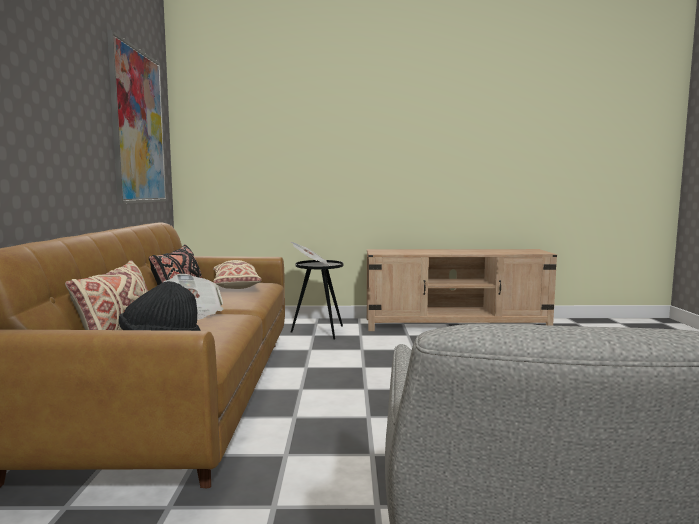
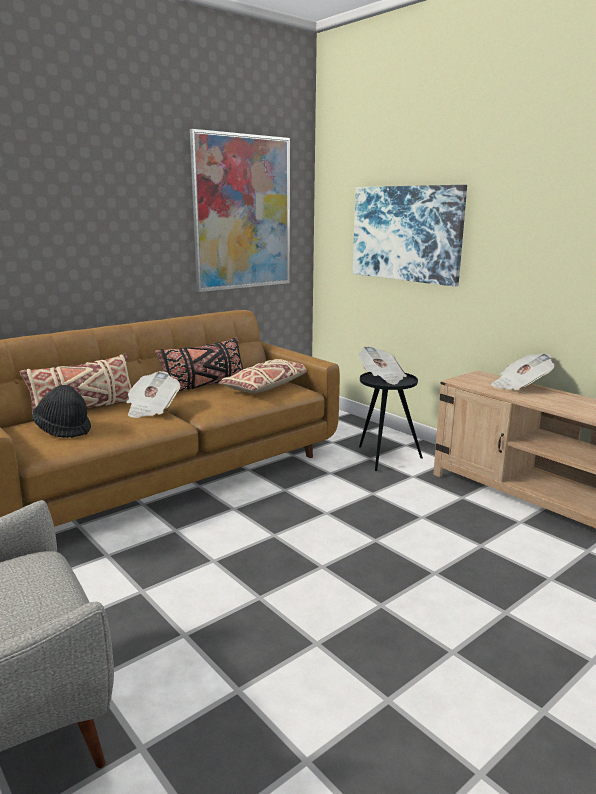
camera: 50 degrees right, 10 degrees up
(285, 152) = (406, 233): none -> picture
(412, 250) = (520, 386): none -> newspaper

